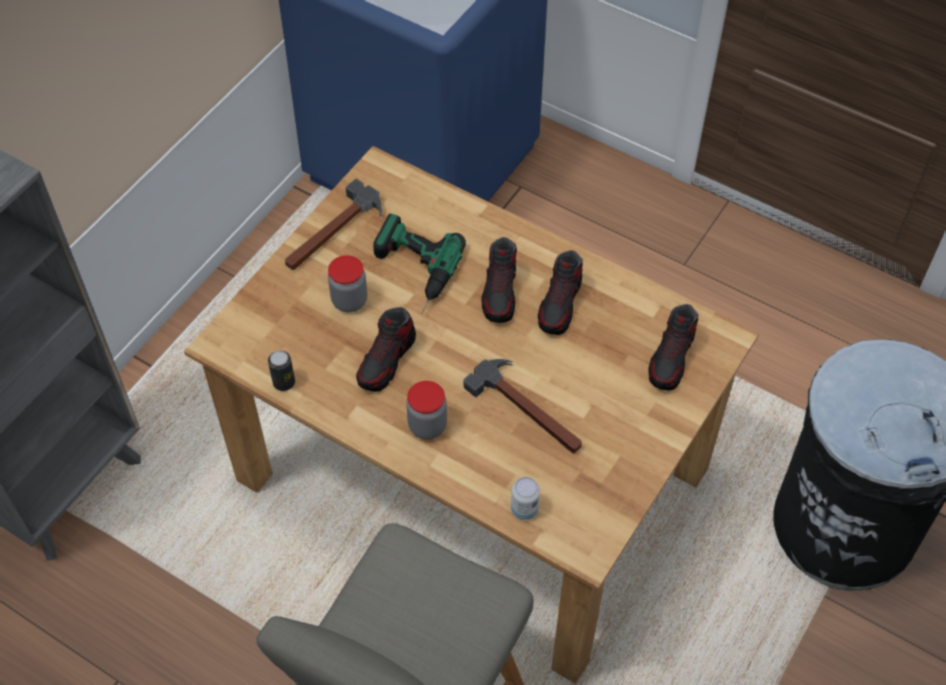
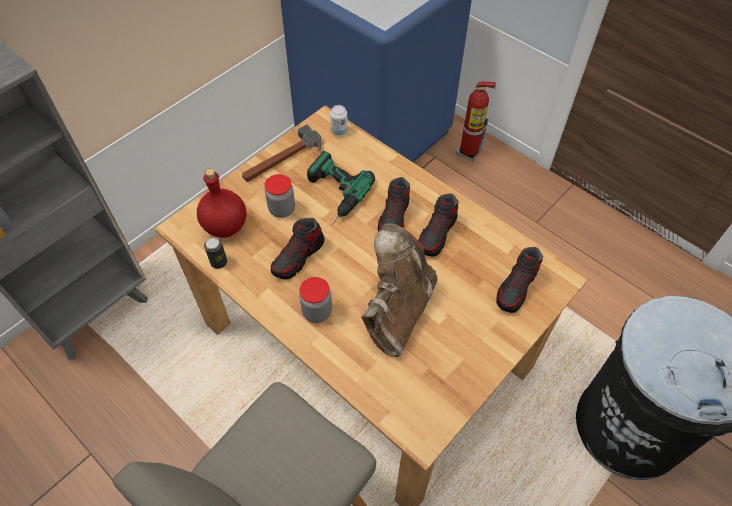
camera: 10 degrees right, 0 degrees up
(281, 333) = (226, 226): none -> red bottle
(524, 509) = (378, 392): can -> can (339, 131)
(527, 410) = (396, 311): hammer -> brown boot
(570, 173) = (469, 152): none -> fire extinguisher

